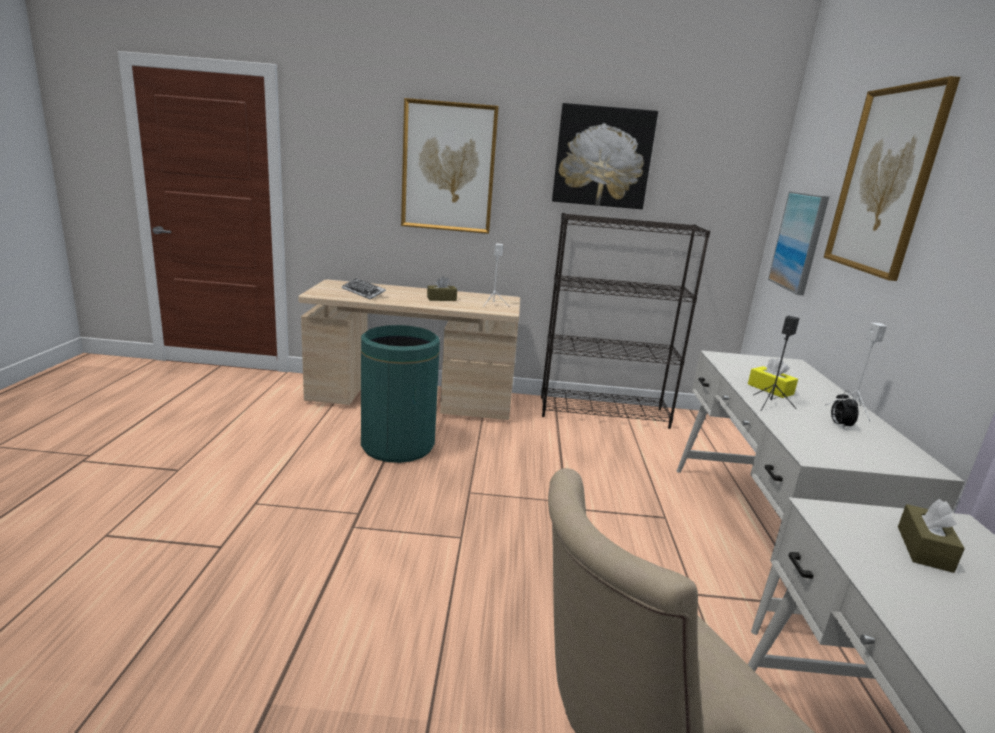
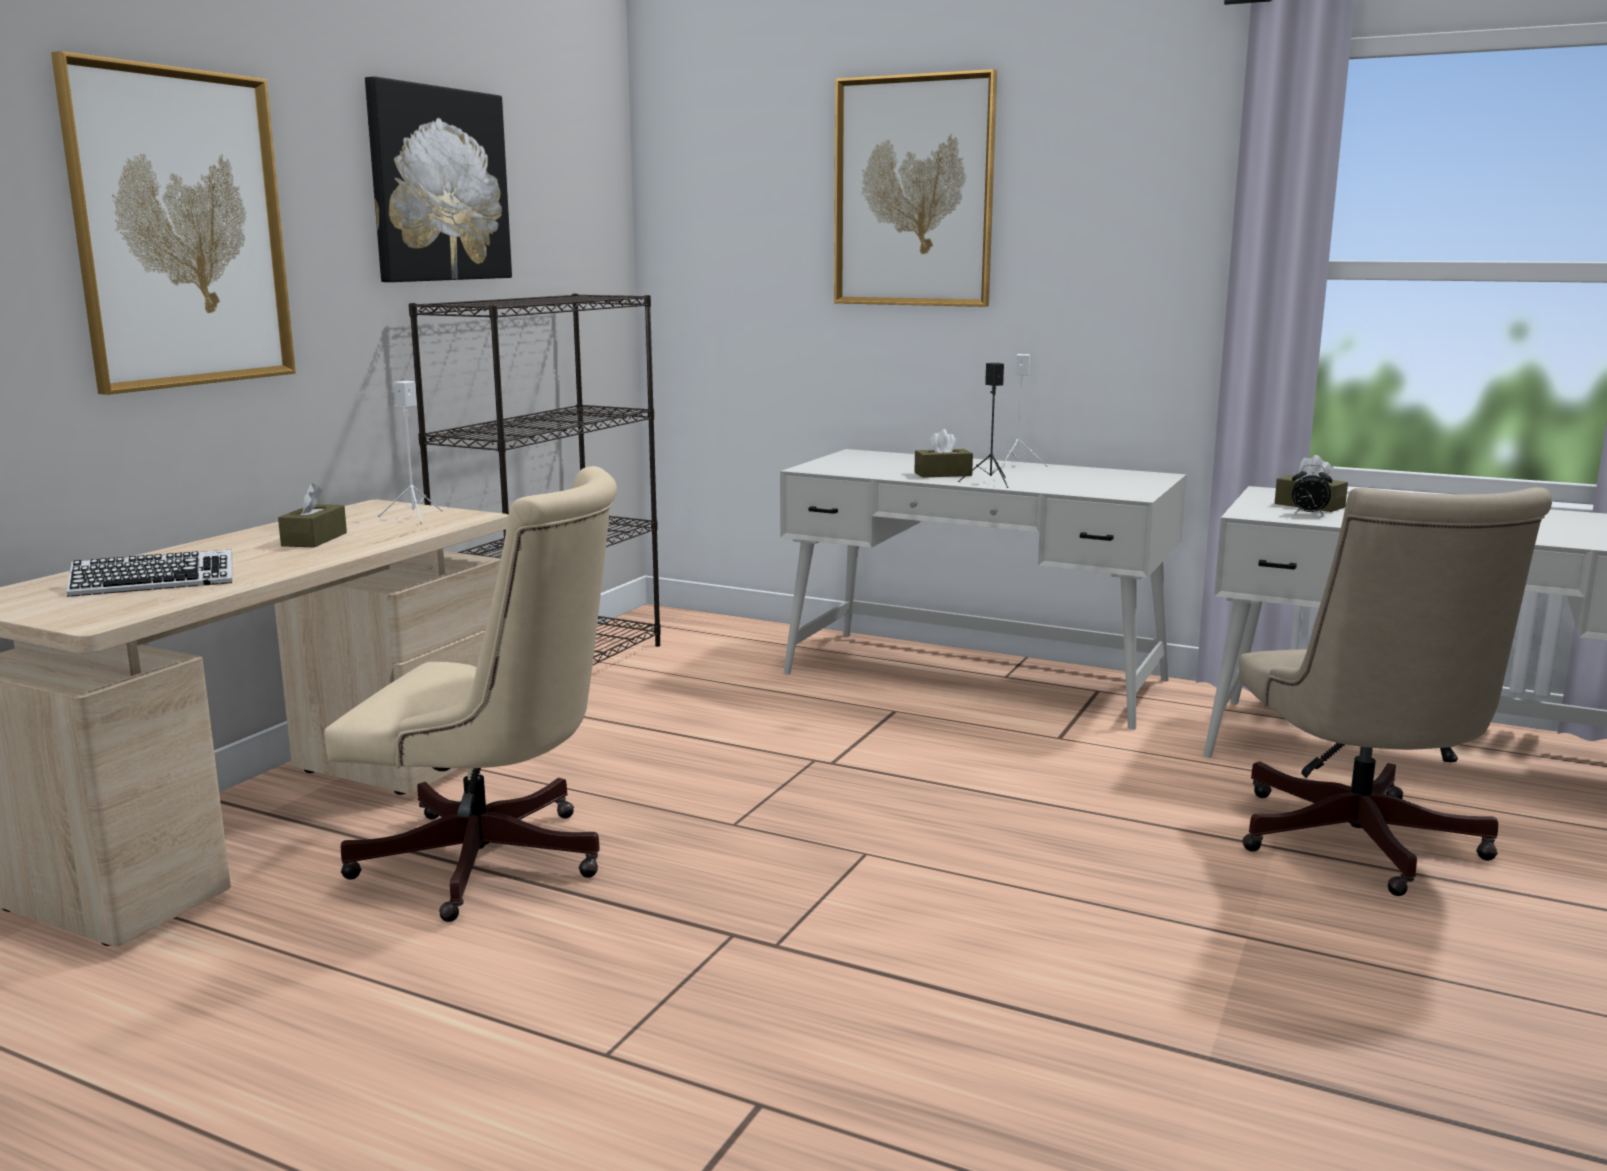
camera: 65 degrees left, 5 degrees down
(397, 446) = (495, 863): green trash can -> beige office chair
(770, 389) = (943, 474): yellow tissue box -> brown tissue box
(799, 242) = (745, 293): picture -> none
(839, 425) = (1055, 475): alarm clock -> alarm clock (1308, 514)

